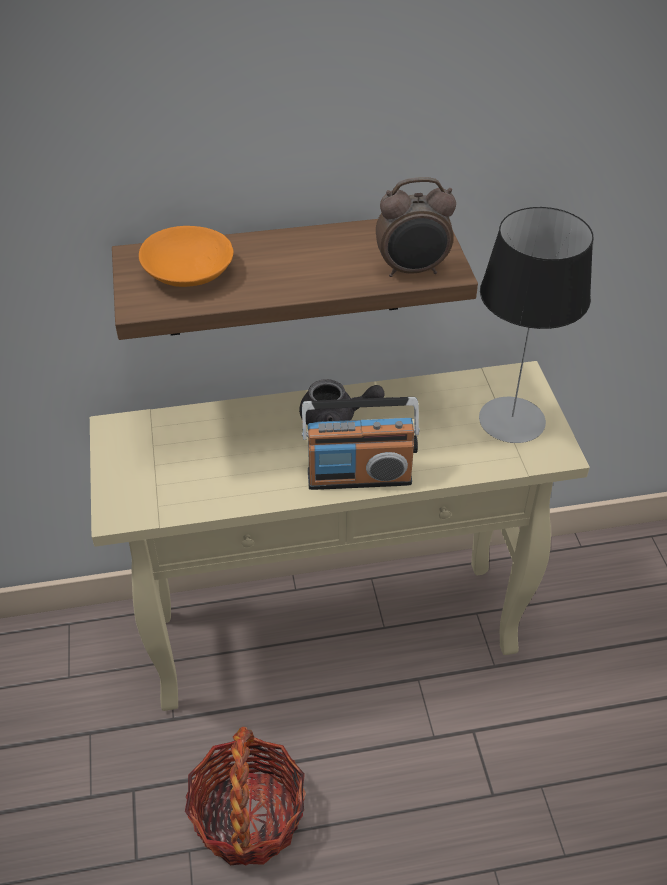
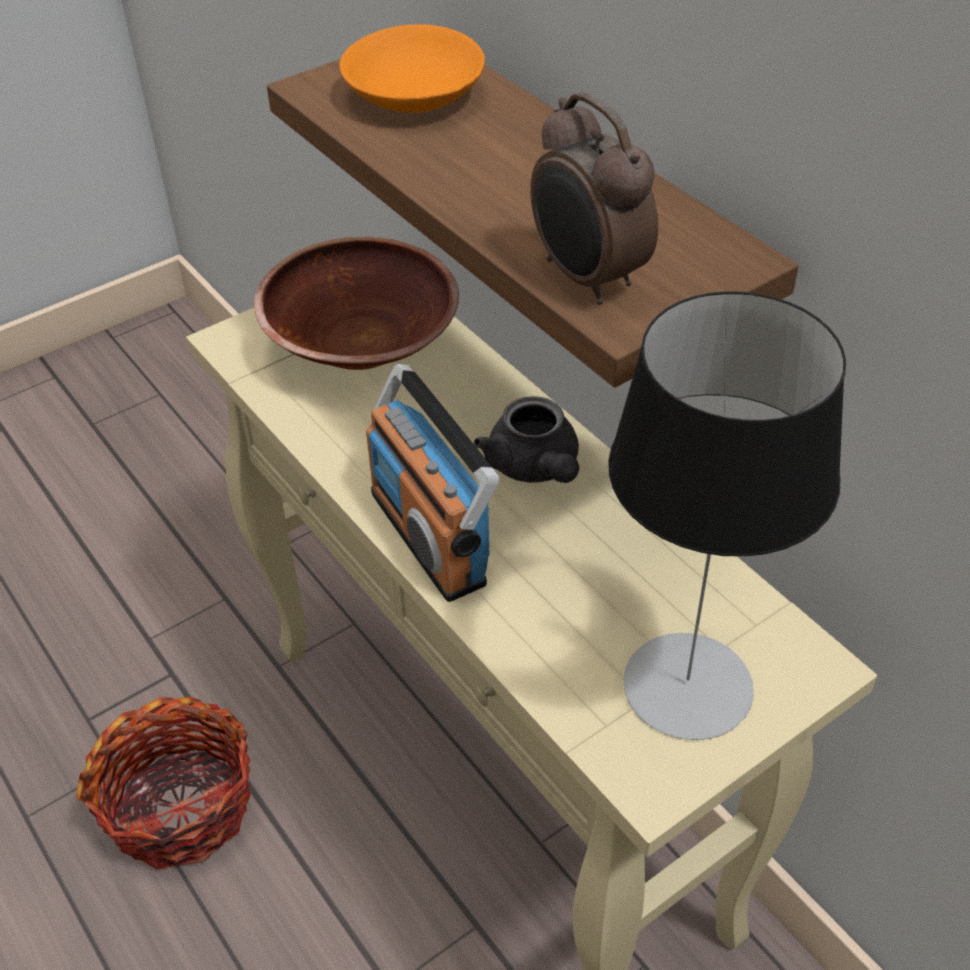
camera: 65 degrees right, 0 degrees up
(175, 453) = (361, 344): none -> brown bowl

